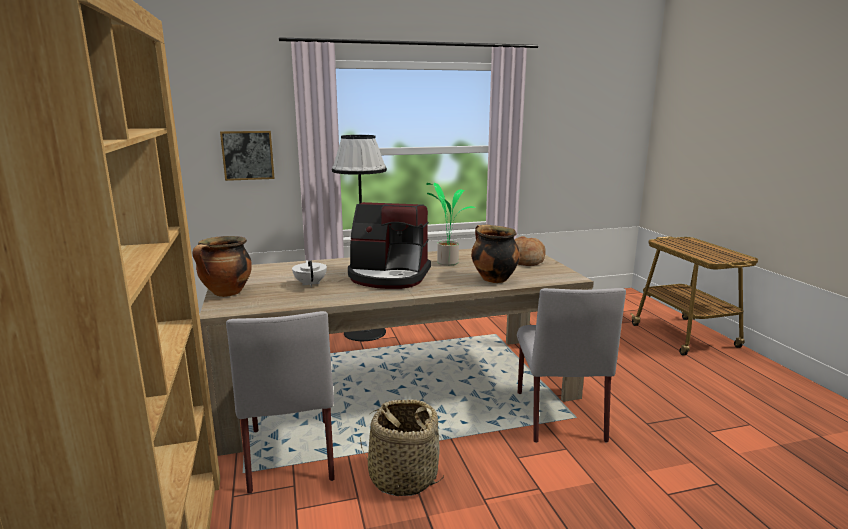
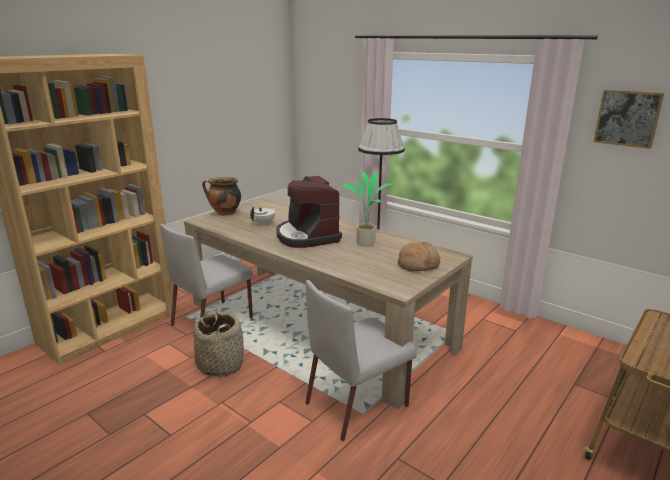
camera: 55 degrees right, 5 degrees up
(248, 155) = (338, 123): picture -> picture (627, 118)
(493, 279) = (350, 265): cooking pot -> none

